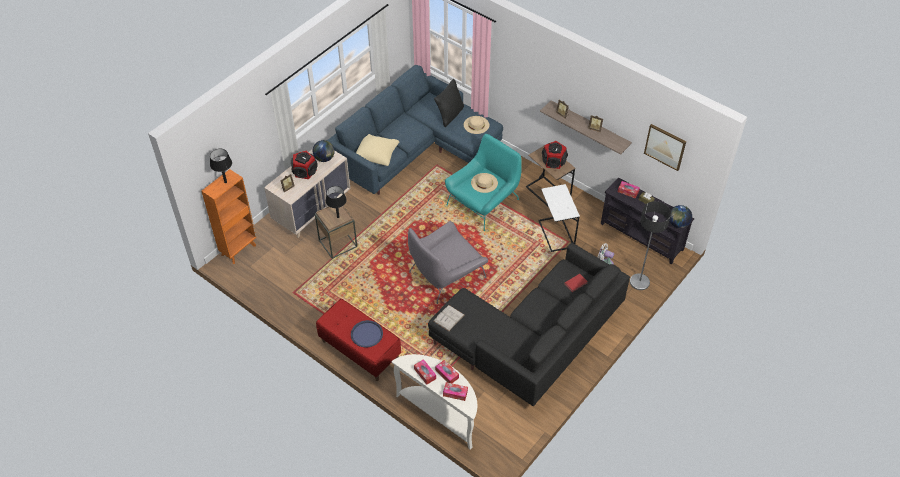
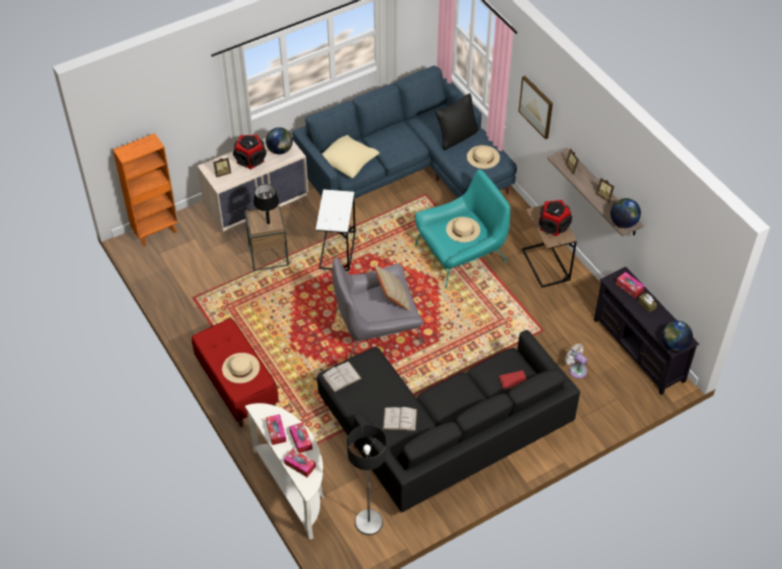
camera: 20 degrees right, 0 degrees up
(225, 182) = (143, 146): black table lamp -> none
(366, 334) = (240, 368): blue tray -> beige hat
(456, 248) = (392, 298): none -> beige pillow
(507, 336) = (400, 419): none -> white book
(556, 234) = (532, 316): white side table -> white side table (337, 250)
(617, 144) = (623, 223): none -> globe
(639, 282) = (609, 405): floor lamp -> floor lamp (368, 523)
(665, 146) = (677, 241): picture -> picture (536, 106)

